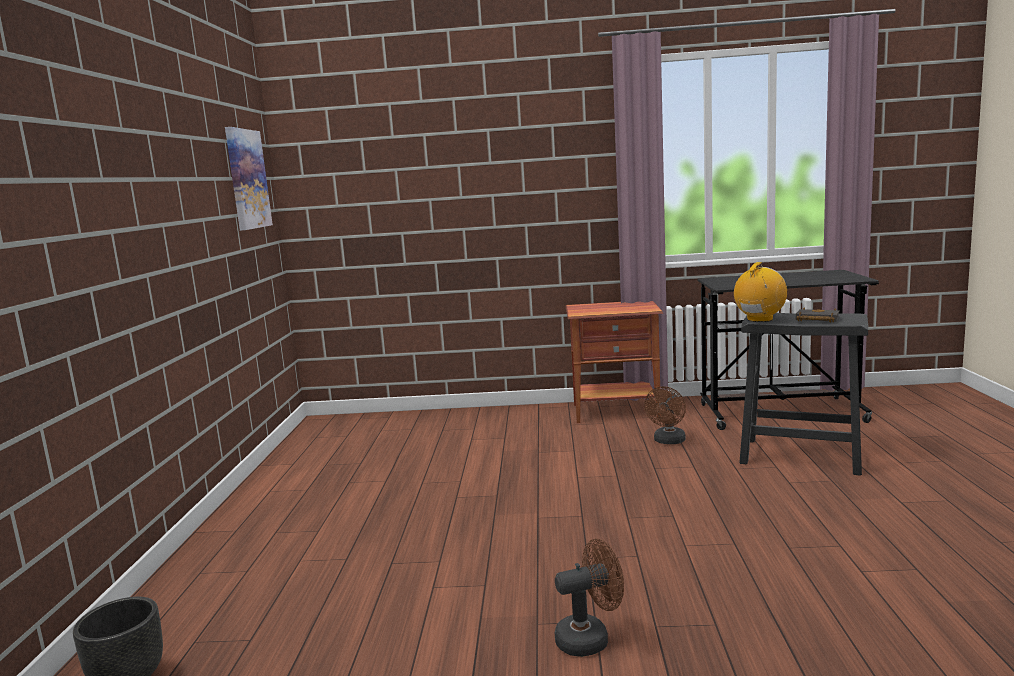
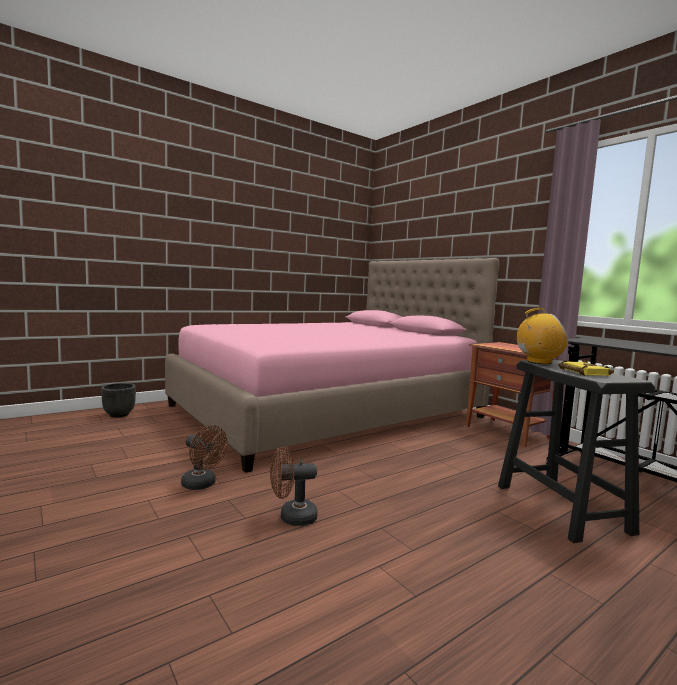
camera: 50 degrees right, 5 degrees down
(247, 179) = (338, 238): picture -> none
(417, 479) = (328, 411): none -> pink bed
(668, 441) = (489, 456): brown fan -> brown fan (292, 517)
(816, 319) = (581, 372): black book -> yellow book

